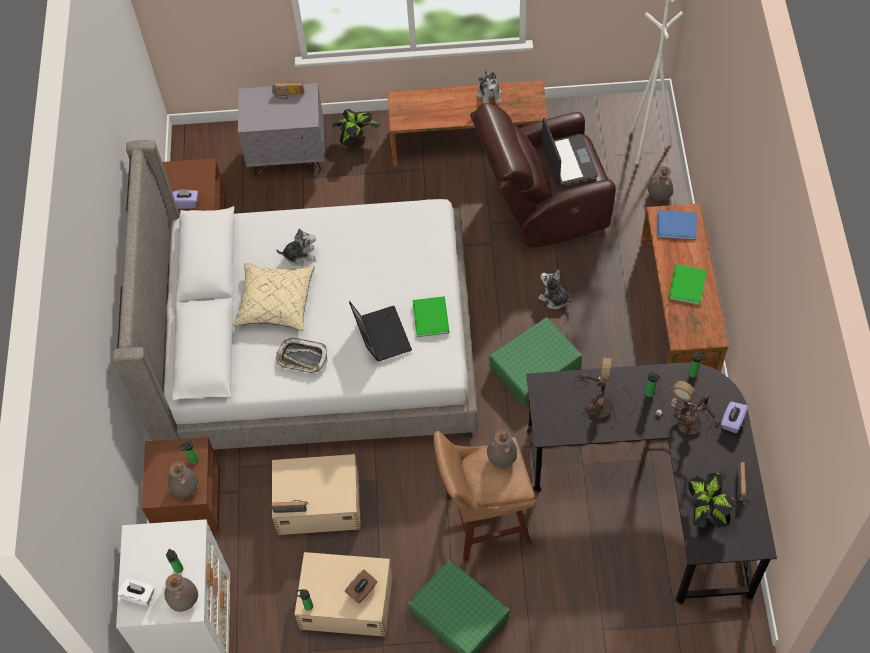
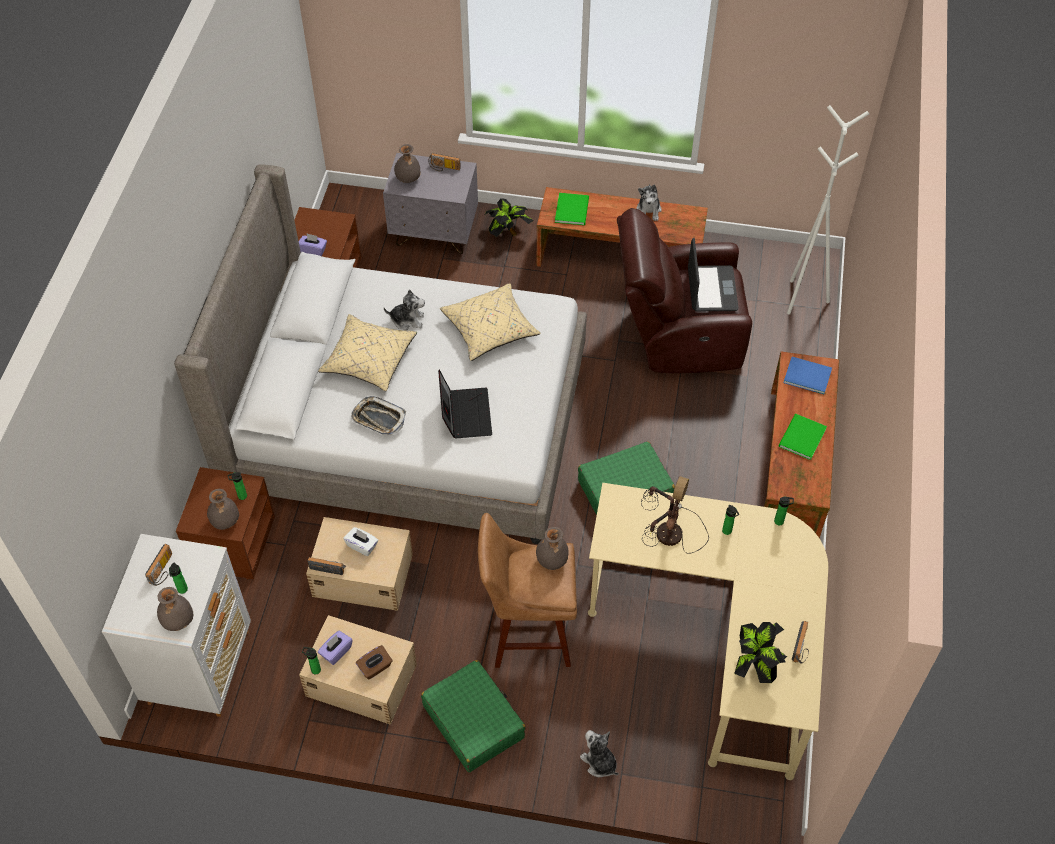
camera: 10 degrees right, 5 degrees down
(139, 595) = (135, 606): white tissue box -> white tissue box (362, 546)
(155, 555) = (163, 570): none -> radio
(380, 247) = (490, 329): none -> beige pillow
(431, 316) = (522, 406): green book -> green book (573, 209)
(554, 298) = (664, 427): plush toy -> plush toy (599, 762)
(654, 488) = (717, 641): black desk -> beige desk
(659, 195) = (803, 349): grey vase -> grey vase (408, 179)
(689, 427) = (760, 575): table lamp -> none
(732, 421) = (808, 579): purple tissue box -> purple tissue box (336, 652)

